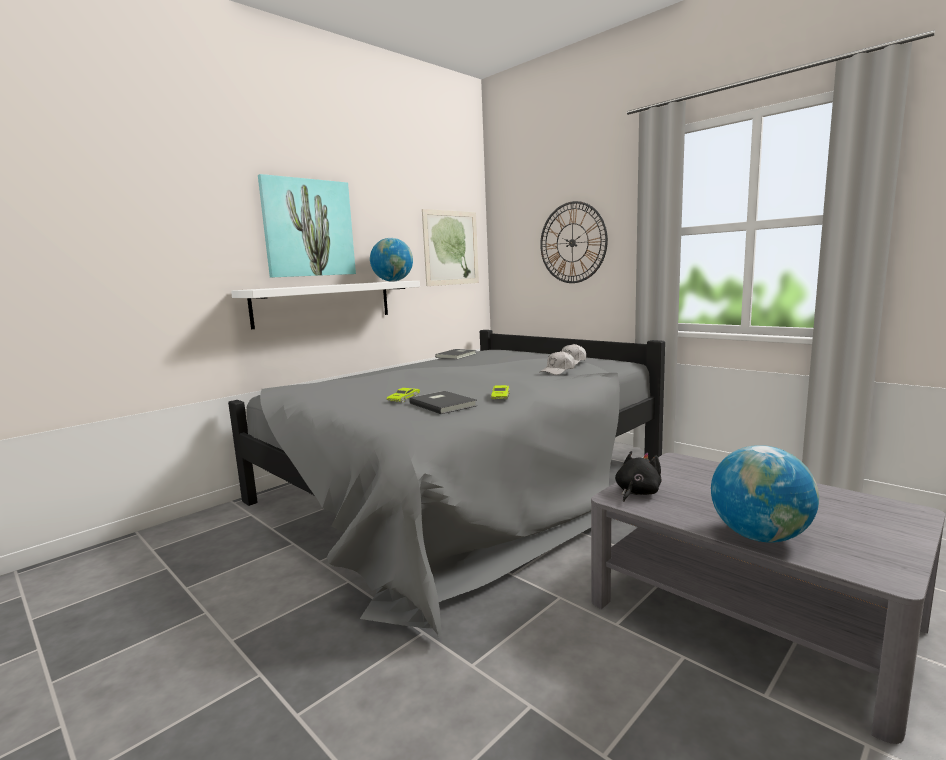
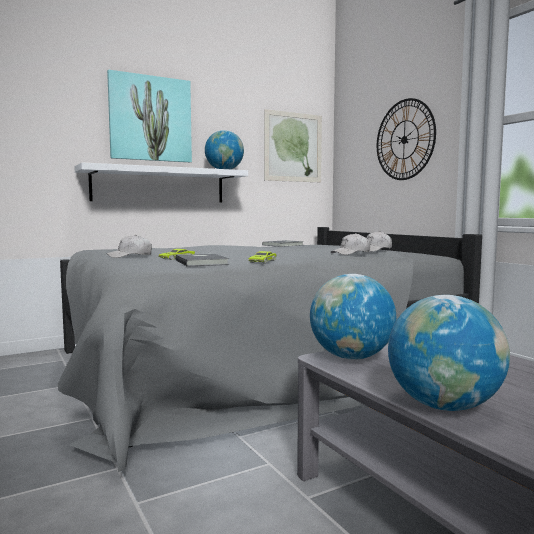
camera: 15 degrees right, 5 degrees down
(344, 399) = (130, 256): none -> white cap
(636, 493) = (351, 357): black plush toy -> globe

